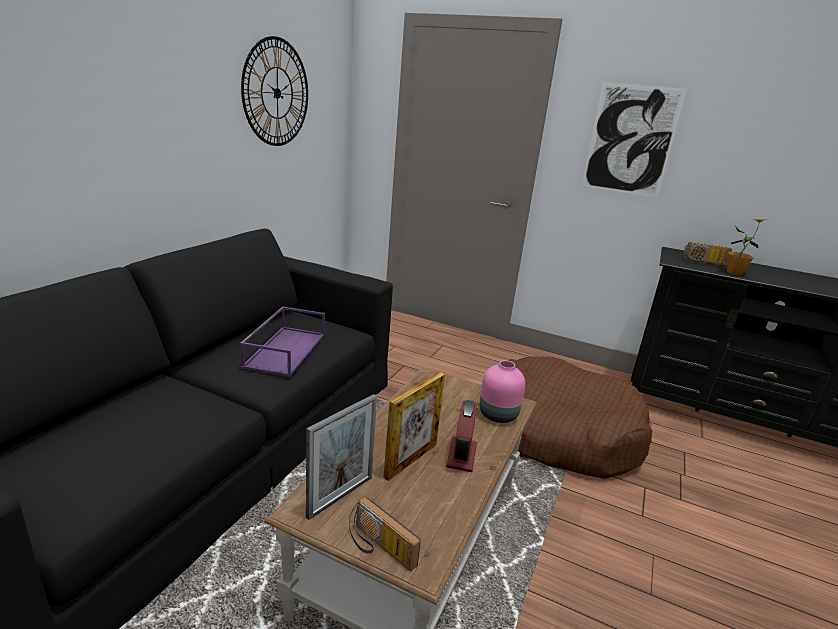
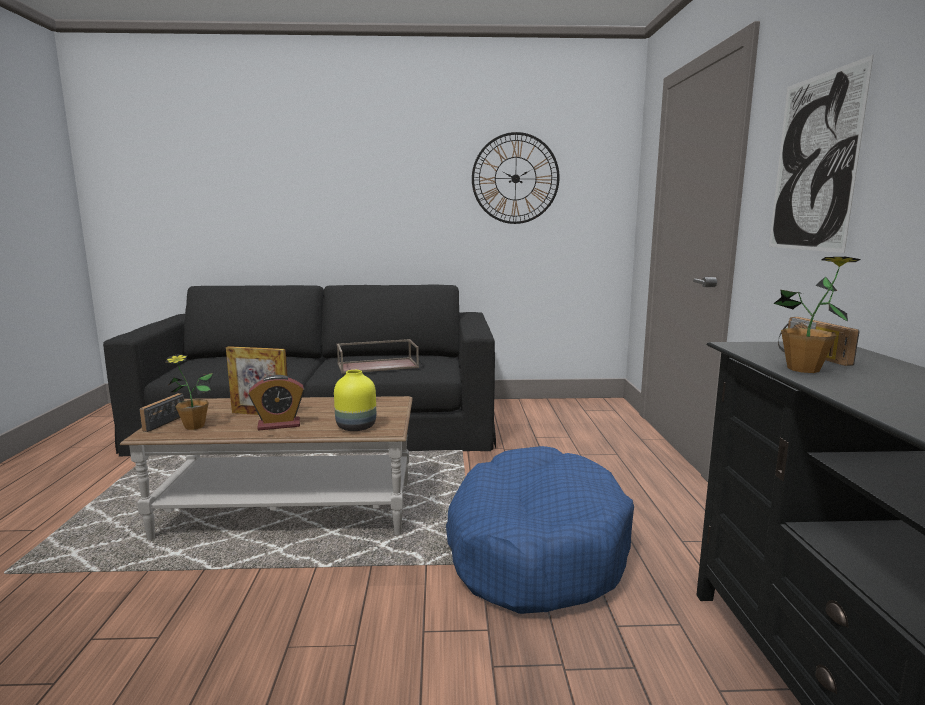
camera: 65 degrees right, 10 degrees down
(285, 350) = (378, 365): purple tray -> brown tray
(340, 496) = (208, 406): picture frame -> none
(423, 519) = (194, 426): none -> potted plant
(497, 414) = (357, 427): pink vase -> yellow vase
(556, 431) = (535, 548): brown dog bed -> blue dog bed

